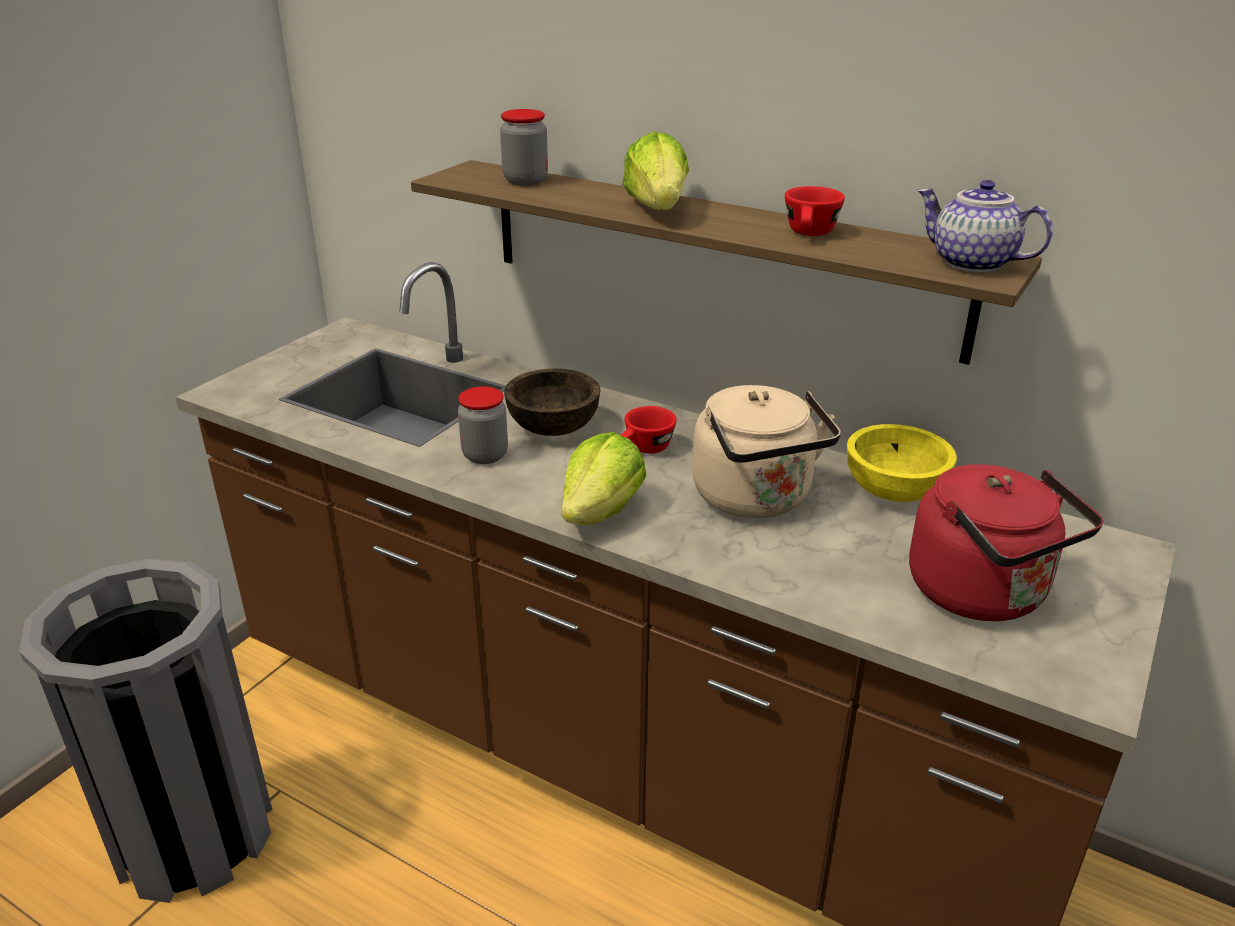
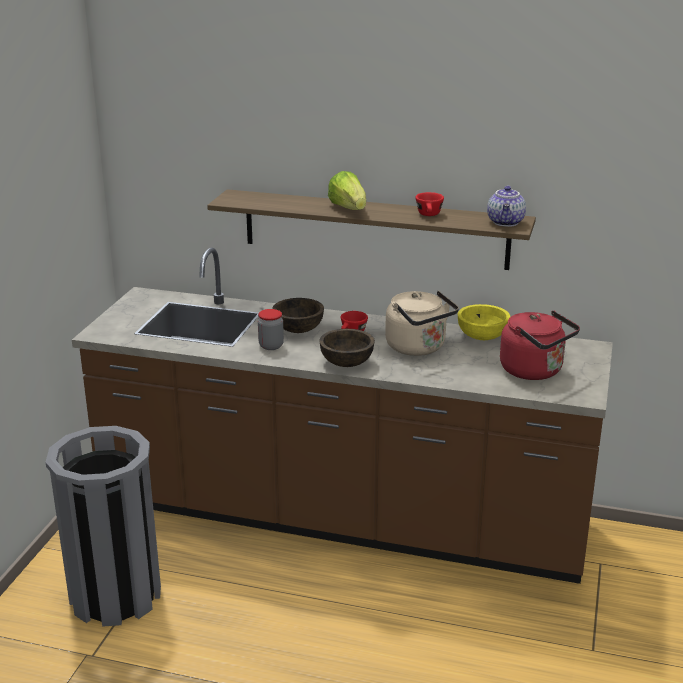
camera: 15 degrees left, 5 degrees down
(525, 180) = (269, 199): jar -> none
(602, 512) = (347, 362): lettuce -> brown bowl
(971, 263) = (506, 222): teapot -> teapot turned 105 degrees counterclockwise

